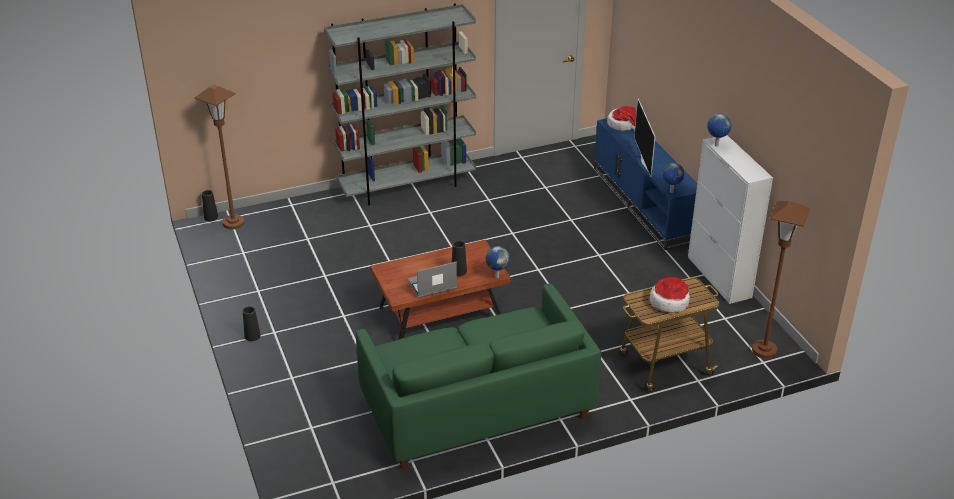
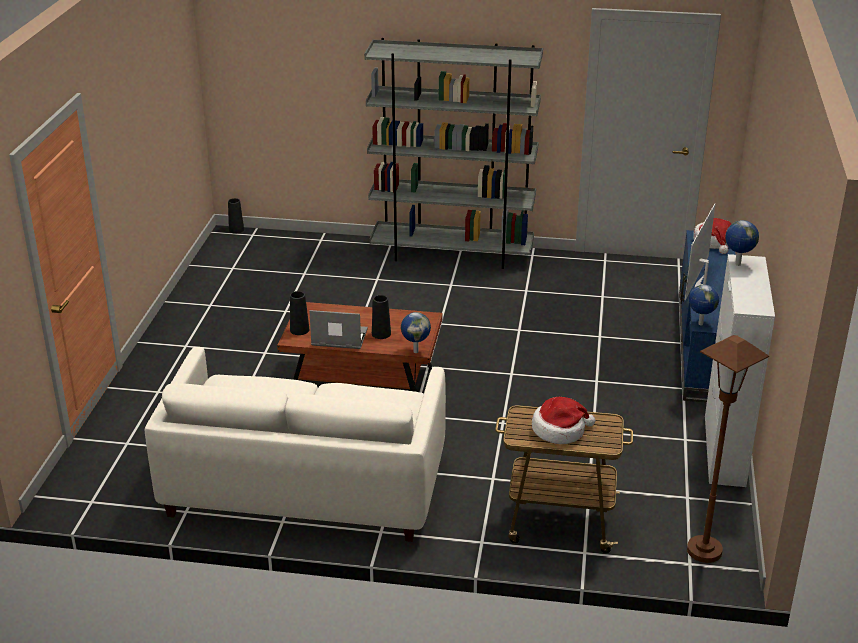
camera: 30 degrees right, 5 degrees down
(233, 223) = (251, 240): brown floor lamp -> none
(252, 336) = (162, 342): black vase -> black vase (299, 330)
(476, 407) = (304, 485): green sofa -> white sofa

